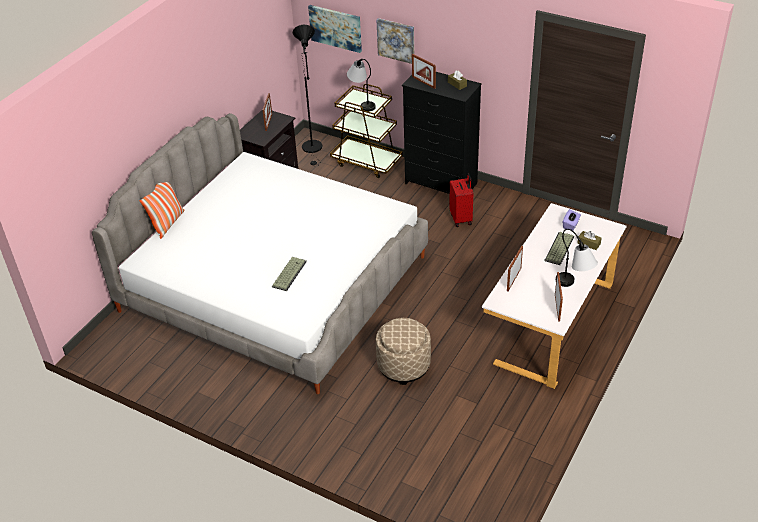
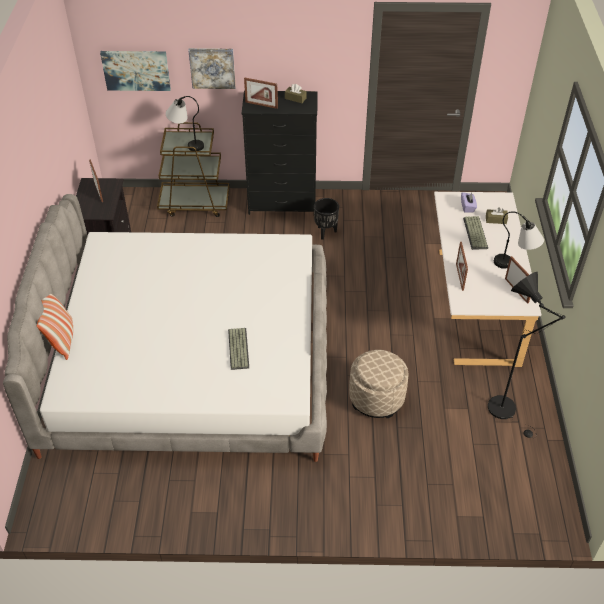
camera: 30 degrees left, 5 degrees up
(313, 149) = (130, 207): black floor lamp -> black floor lamp (506, 411)
(461, 219) = (326, 232): red suitcase -> black planter

